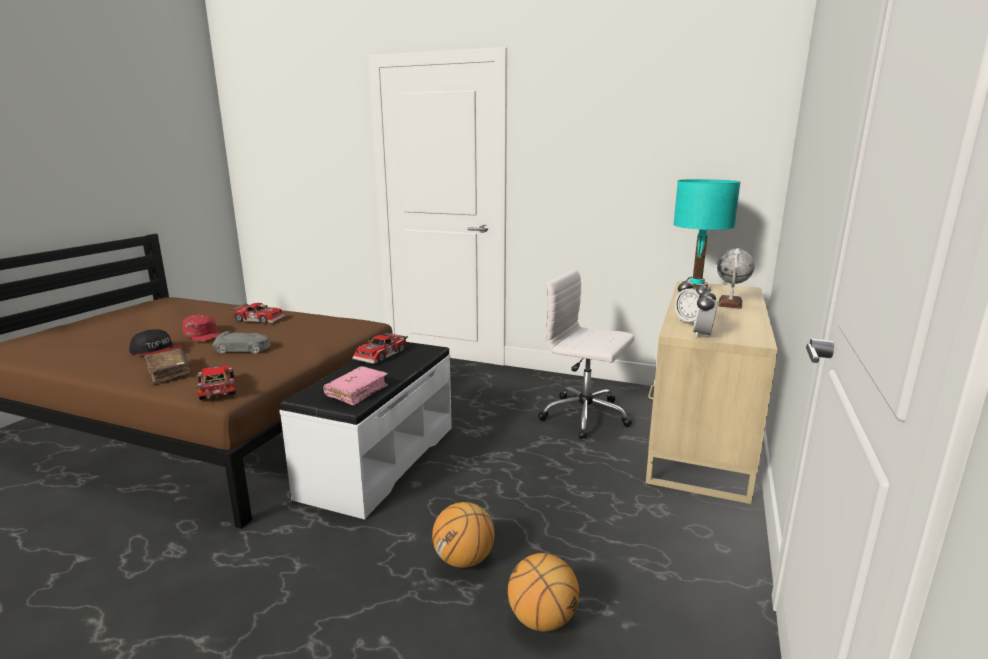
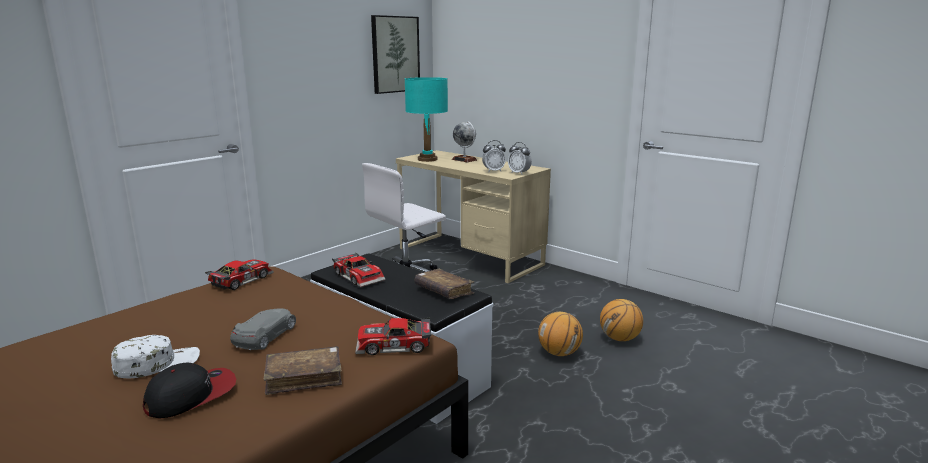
camera: 70 degrees left, 0 degrees up
(204, 334) = (157, 363): red cap -> white cap
(259, 319) = (136, 327): toy car -> toy car (240, 280)
(357, 392) = (444, 291): pink book -> brown book
(710, 148) = (395, 54): none -> picture

